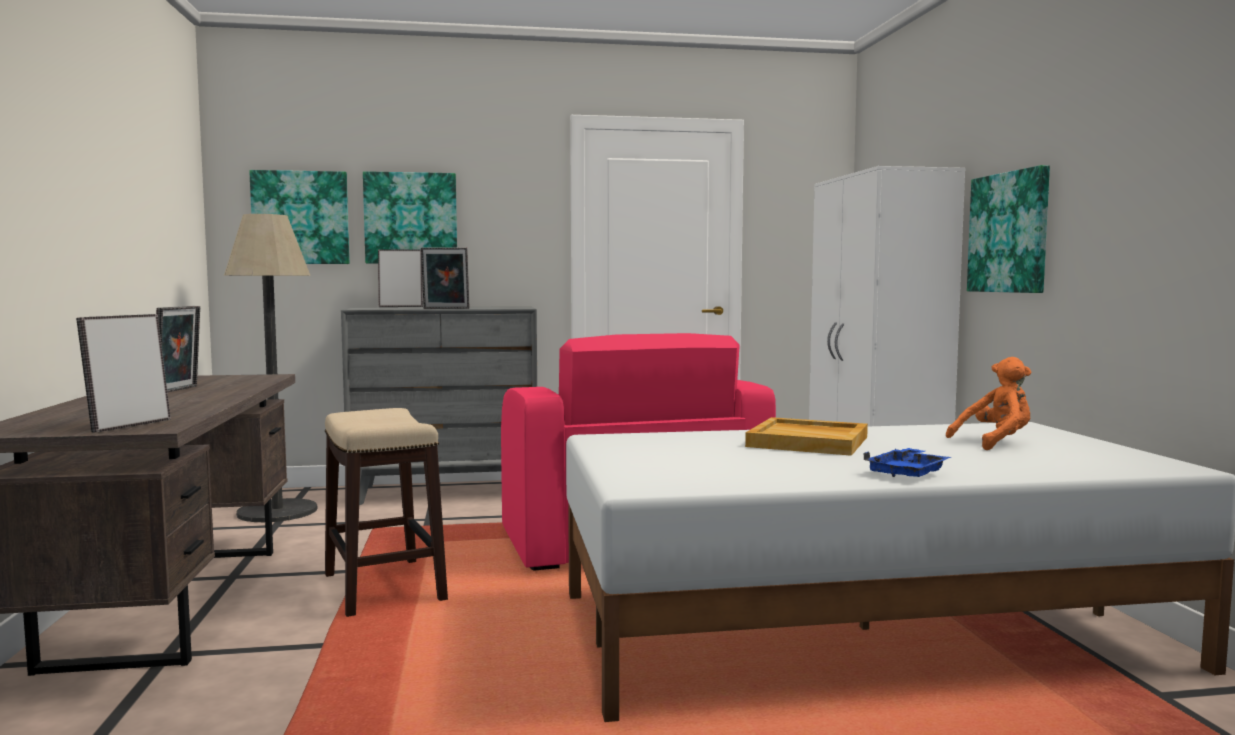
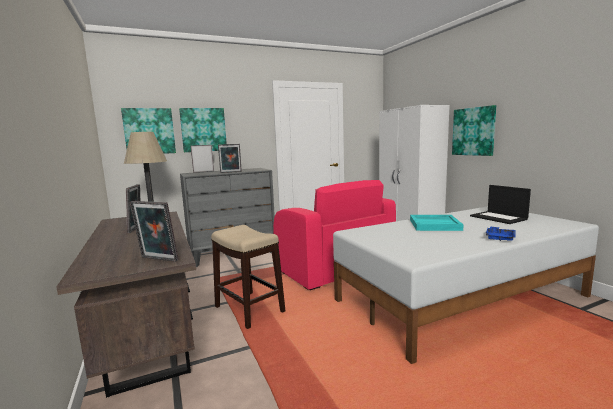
camera: 15 degrees left, 5 degrees up
(128, 425) = (157, 259): picture frame -> picture frame turned 75 degrees counterclockwise
(809, 441) = (435, 225): beige tray -> turquoise tray
(995, 442) = (499, 218): orange plush toy -> laptop

